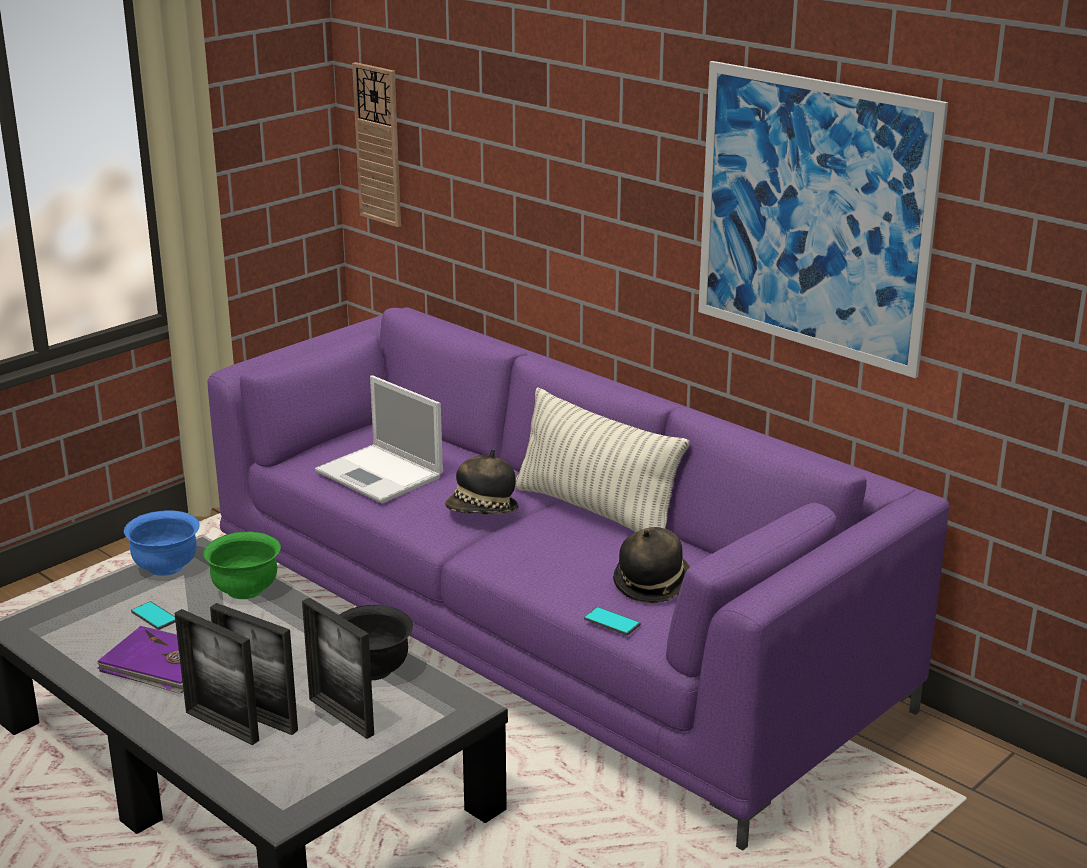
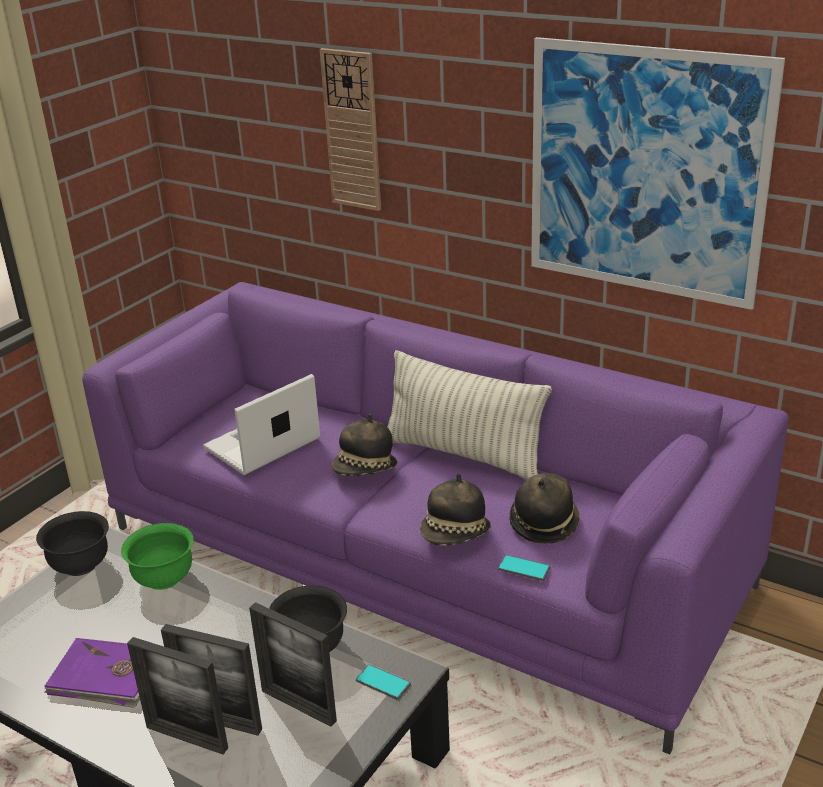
camera: 10 degrees left, 5 degrees up
(154, 616) = (85, 622): phone -> phone (383, 682)
(166, 567) = (80, 566): blue bowl -> black bowl
(378, 144) = (198, 139): wall clock -> wall clock (352, 130)
(381, 475) = (261, 445): laptop -> laptop turned 105 degrees clockwise
(552, 582) = (455, 535): none -> hat

